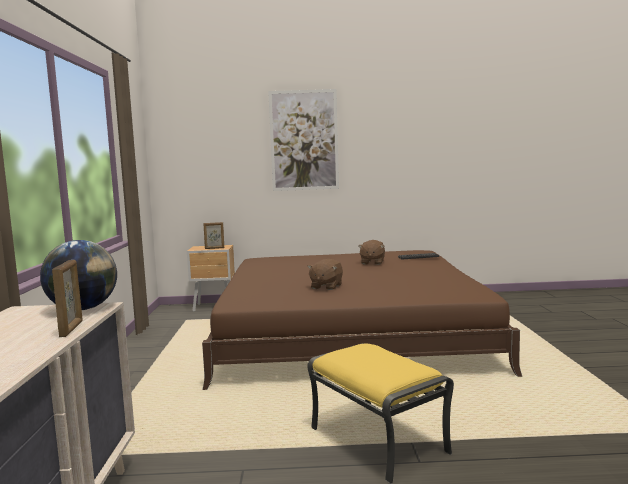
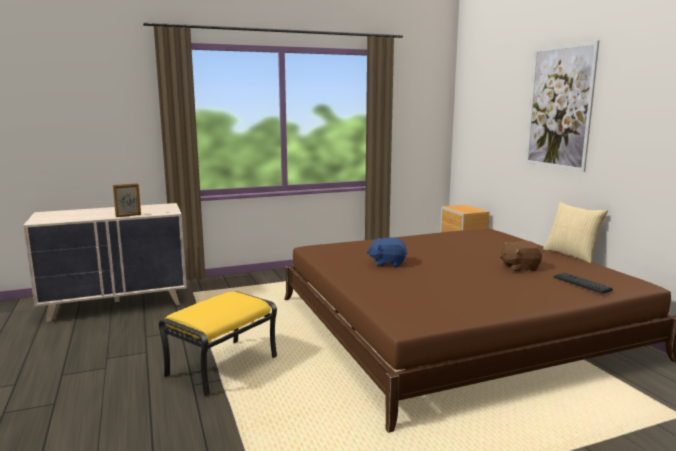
camera: 70 degrees right, 5 degrees up
(83, 309) = (166, 211): globe -> none
(214, 248) = (462, 210): picture frame -> none
(326, 286) = (387, 263): brown plush toy -> blue plush toy
(350, 252) = (572, 255): none -> pillow

